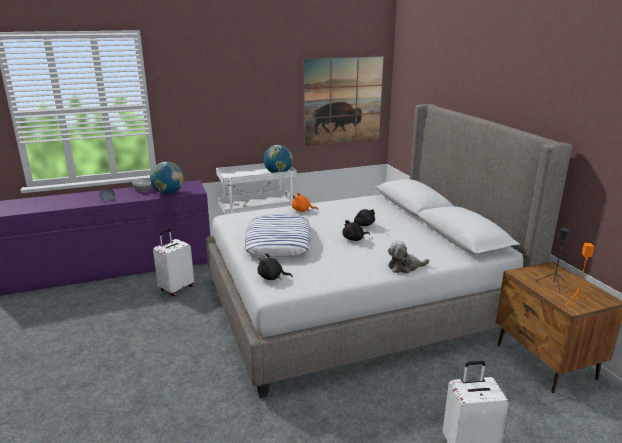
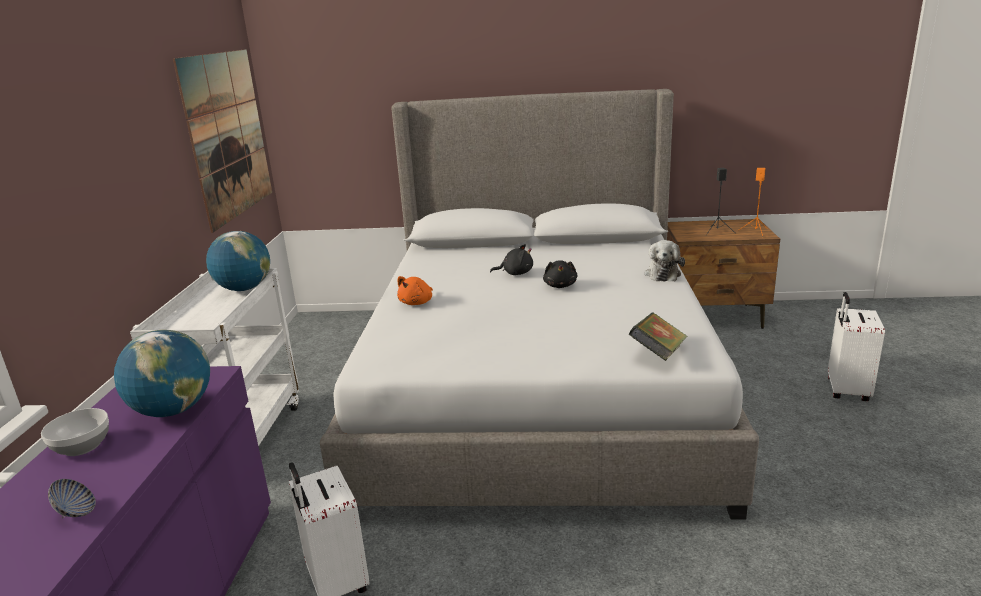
camera: 65 degrees left, 0 degrees up
(272, 277) = (658, 354): black plush toy -> book
(278, 242) = (528, 334): pillow -> none

